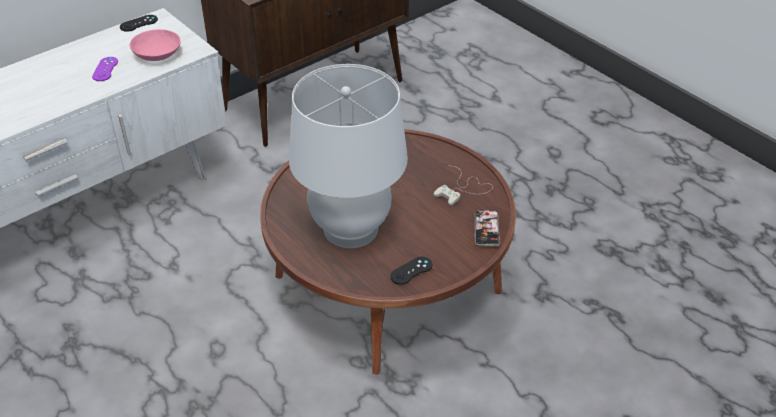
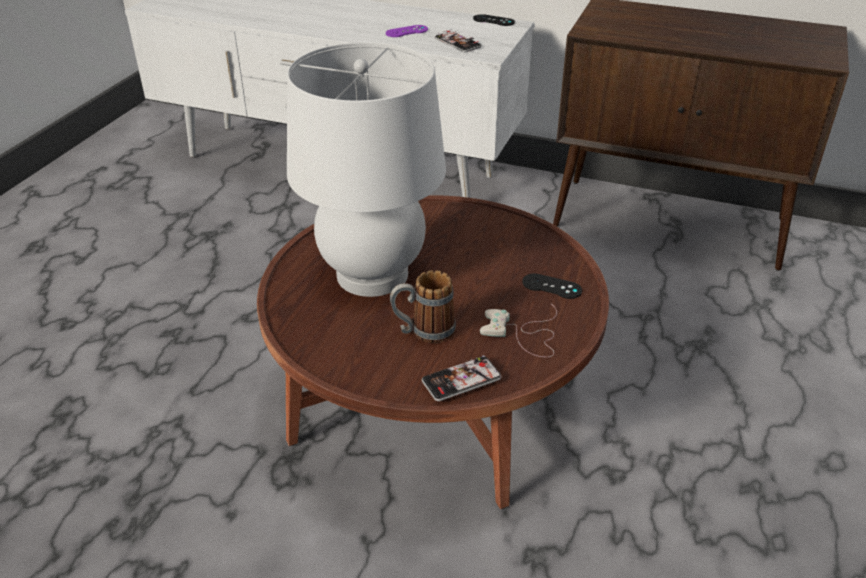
camera: 60 degrees right, 5 degrees down
(158, 54) = (457, 43): pink bowl -> phone
(411, 271) = (332, 342): black game controller -> black game controller (551, 286)
(428, 228) = (423, 331): none -> mug

